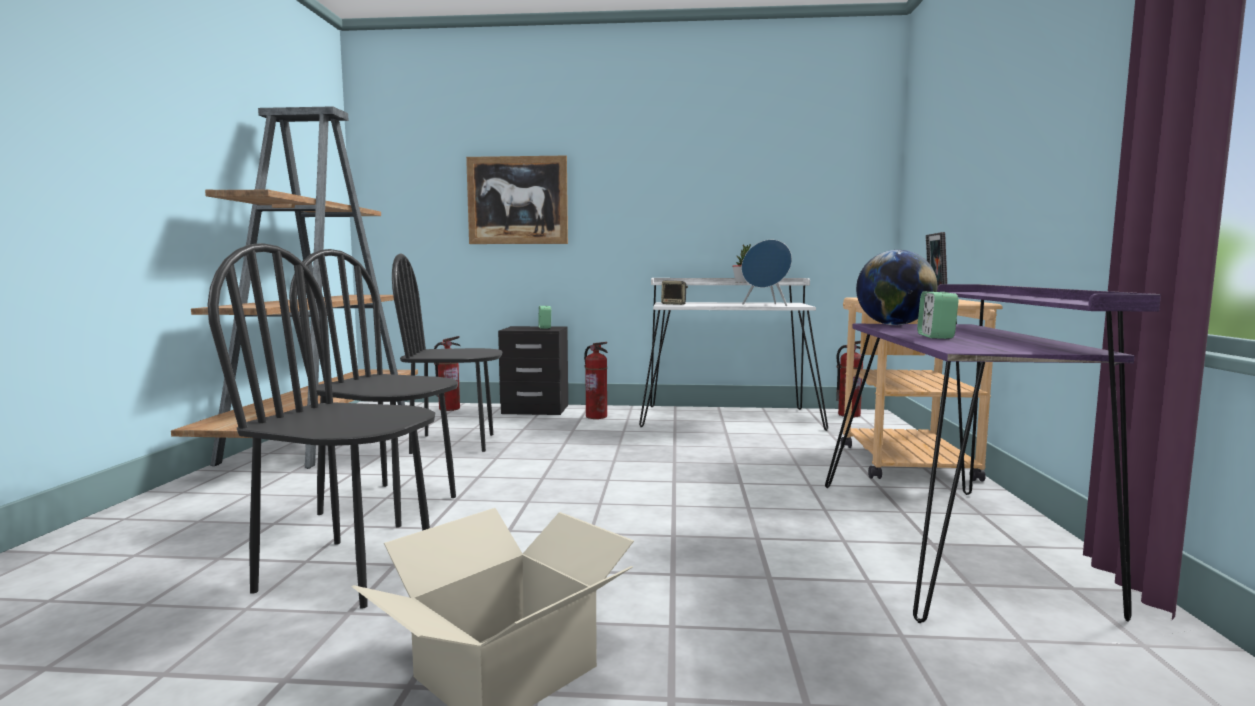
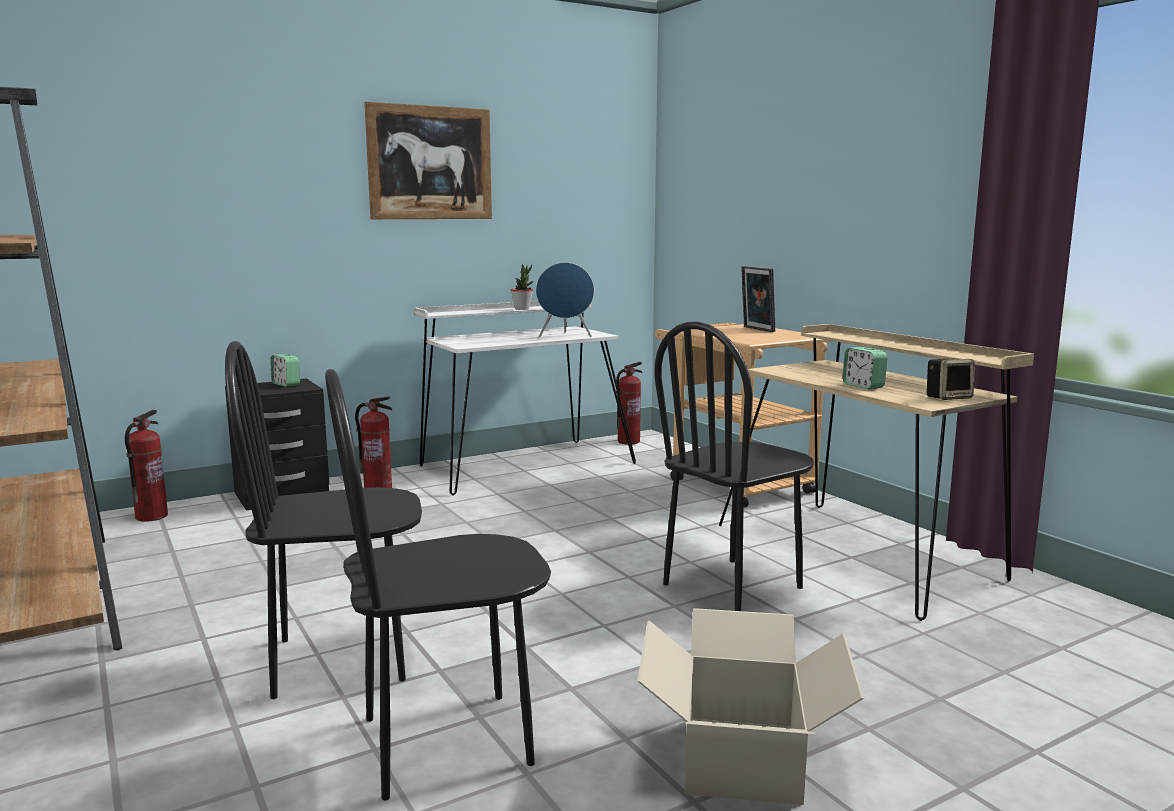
camera: 35 degrees left, 5 degrees up
(453, 443) = (262, 565): black chair -> black chair (733, 586)
(517, 200) = (221, 208): picture -> picture (430, 163)
(674, 304) = (468, 343): speaker -> speaker (948, 397)
(893, 325) = (785, 369): globe -> none
(952, 542) = (861, 552): purple desk -> beige desk

